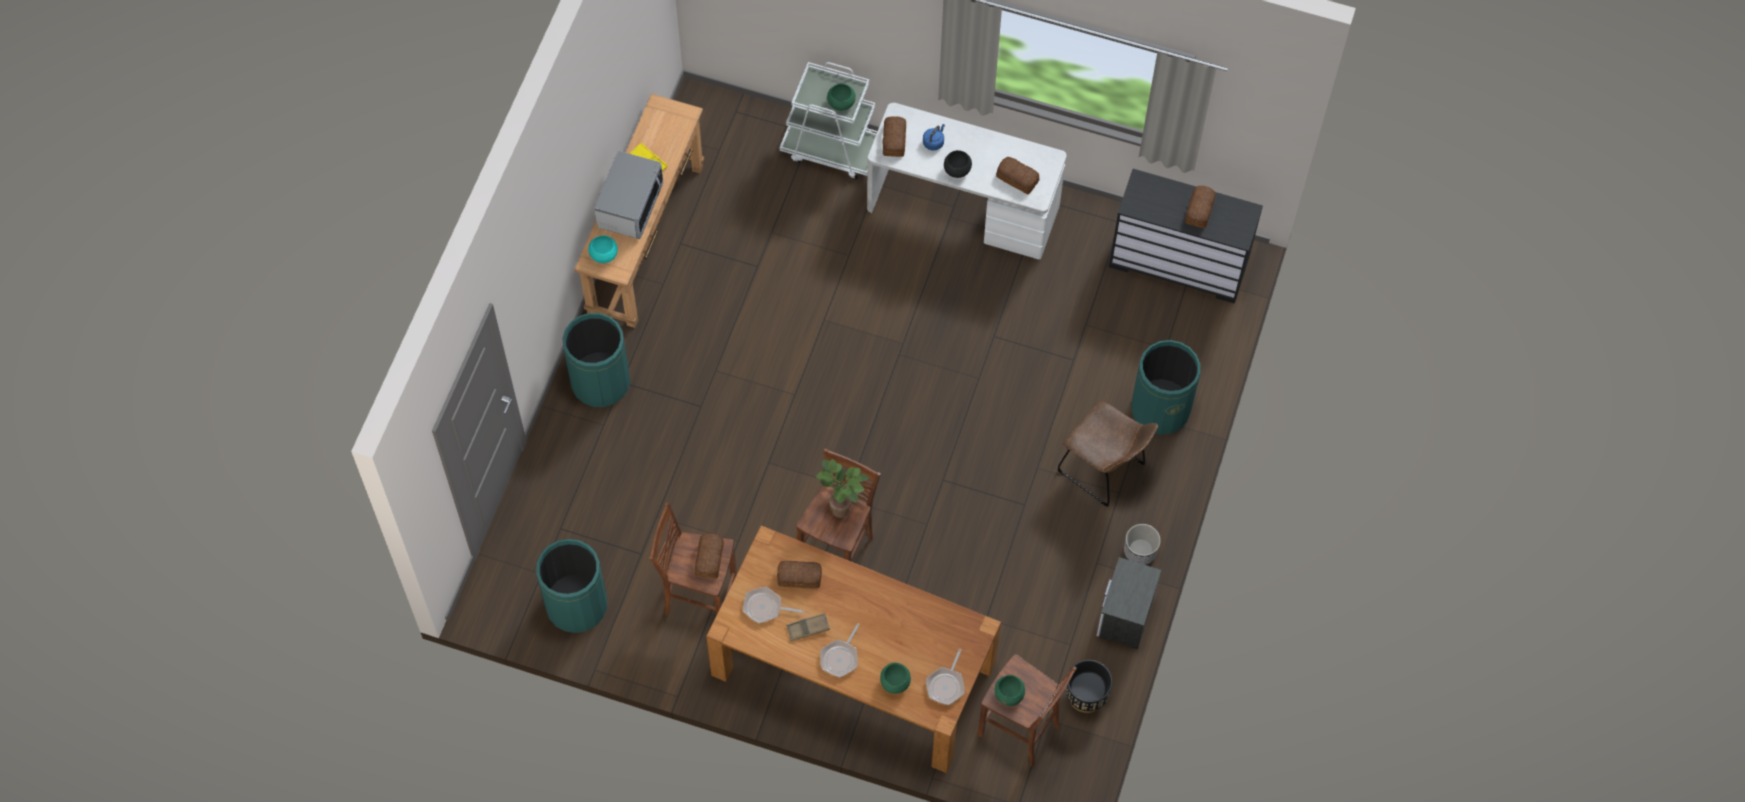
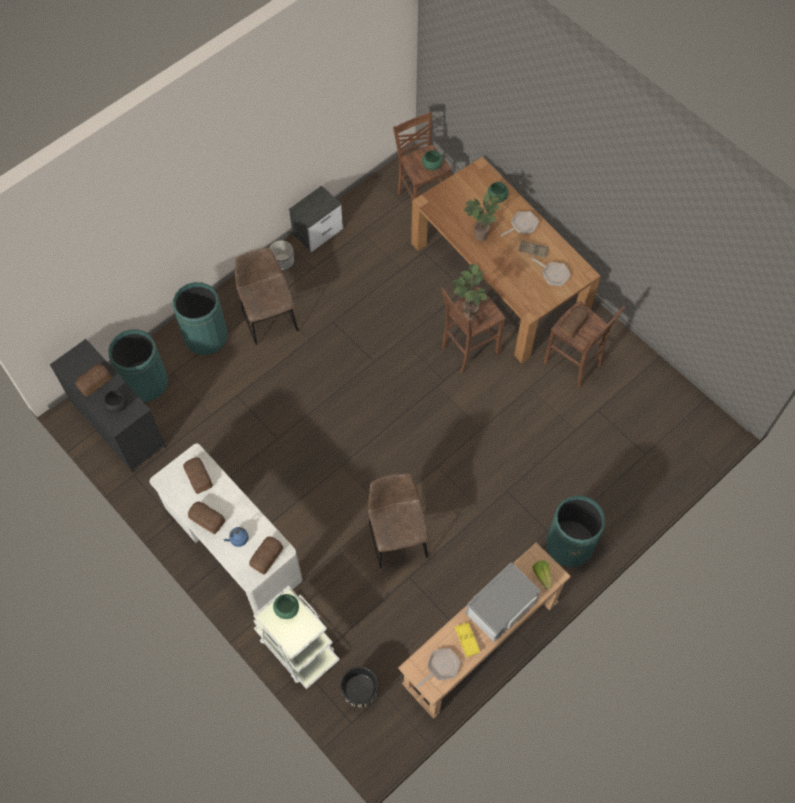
camera: 150 degrees left, 0 degrees up
(576, 605) = (656, 398): green trash can -> green trash can (146, 383)
(604, 255) = (542, 575): turquoise bowl -> lettuce
(794, 299) = (397, 536): none -> brown chair
(800, 578) = (521, 281): bread -> bread (207, 518)
(884, 612) = (480, 237): none -> potted plant
(946, 685) = (467, 182): frying pan -> frying pan (441, 667)
(957, 170) = (237, 507): black bowl -> black bowl (117, 405)
(1086, 695) = (371, 202): black planter -> black planter (360, 692)

